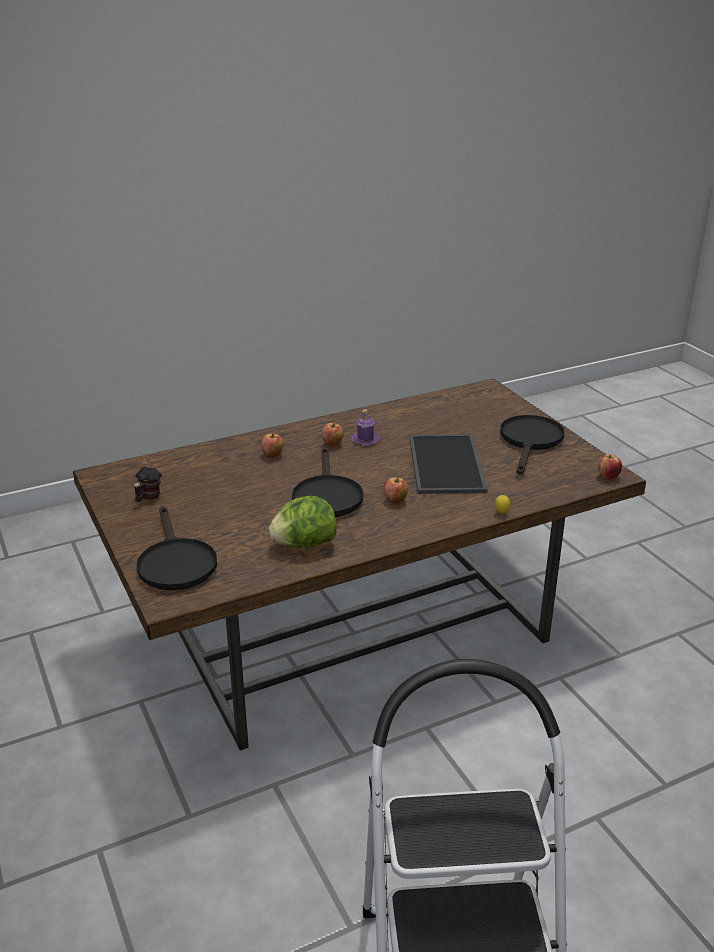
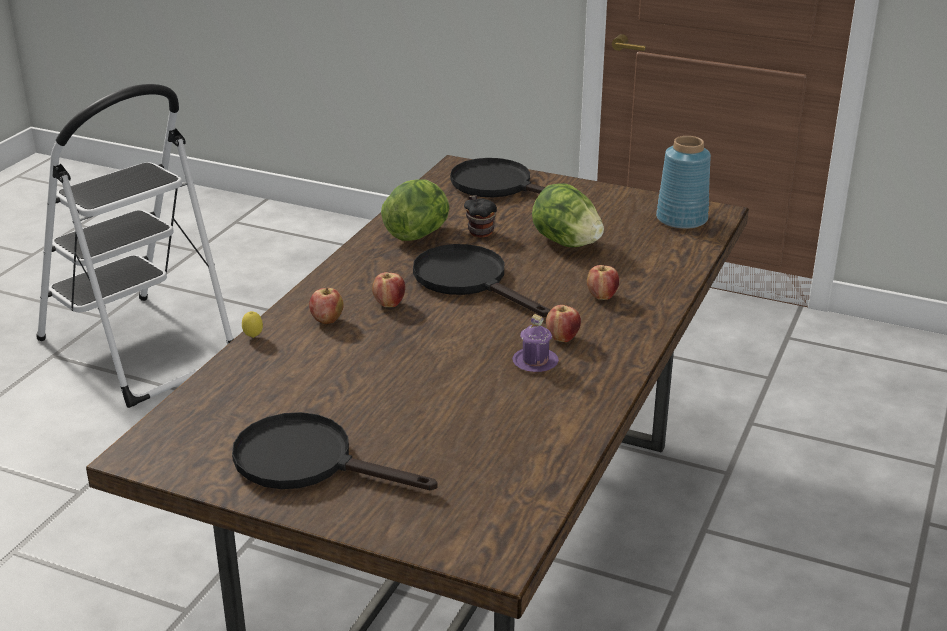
camera: 140 degrees right, 0 degrees up
(127, 479) = (682, 219): none -> blue vase
(147, 498) = (628, 213): mug -> mug (479, 230)
(226, 495) = (566, 242): none -> lettuce
(448, 464) = (384, 372): tray -> none
(530, 441) = (309, 462): black frying pan -> black frying pan turned 135 degrees clockwise
(608, 477) = (147, 446): apple -> apple (327, 320)

